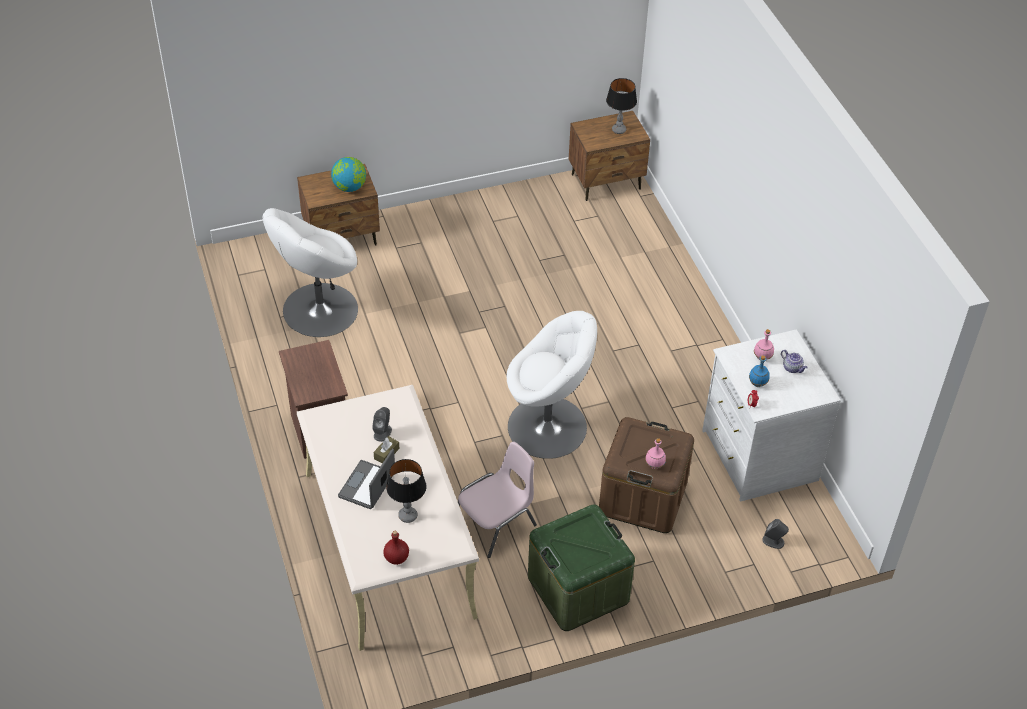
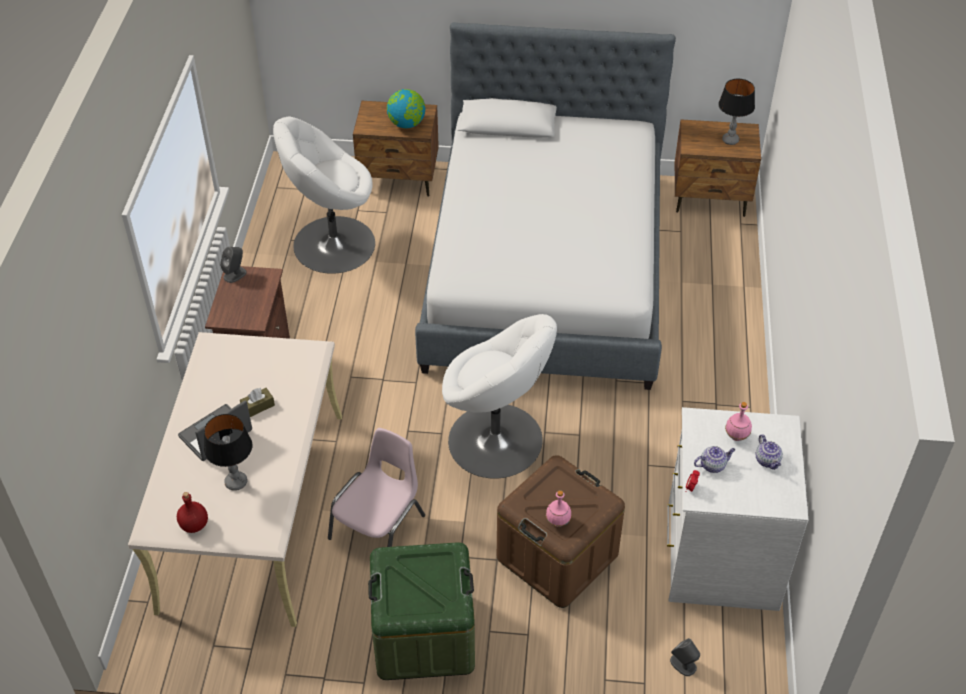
camera: 25 degrees right, 0 degrees up
(382, 432) = (268, 382): grey speaker -> grey speaker (235, 274)
(496, 522) = (379, 527): pink chair -> pink chair turned 45 degrees counterclockwise
(509, 278) = (546, 269): none -> bed
(757, 383) = (713, 465): blue bottle -> teapot

